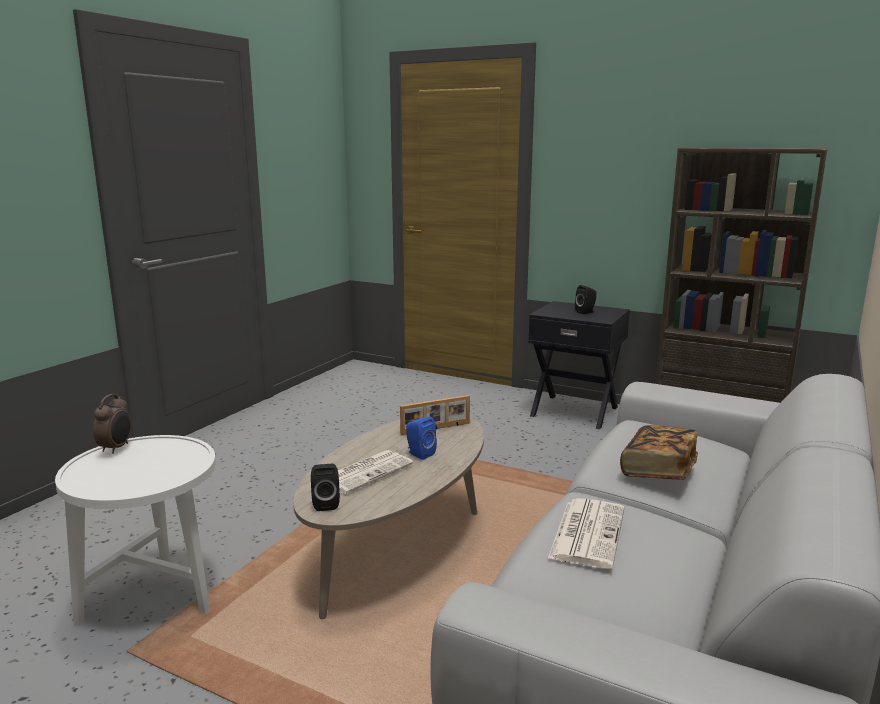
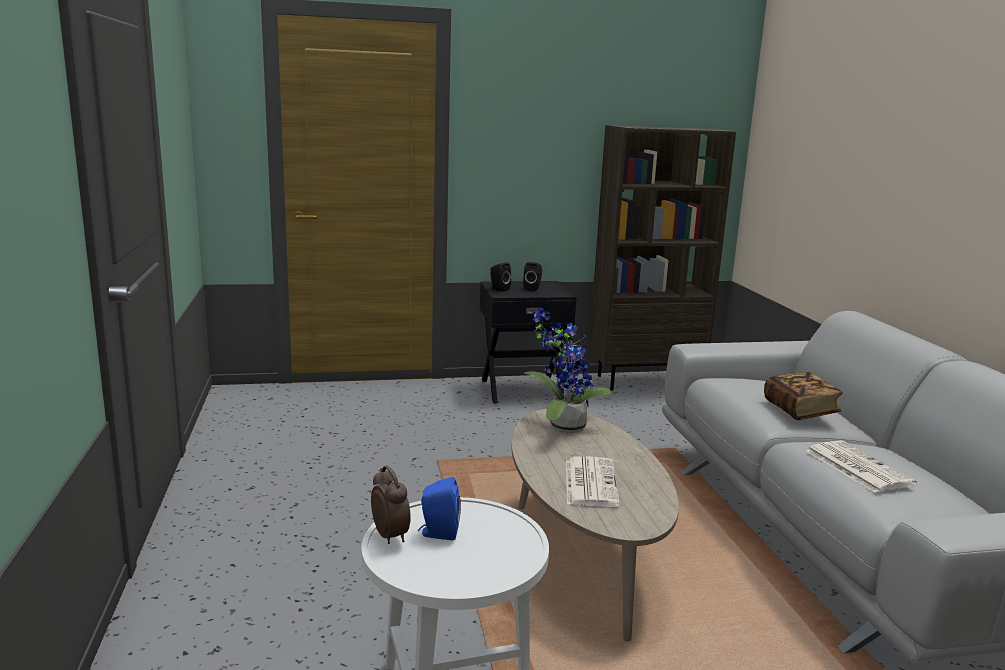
camera: 40 degrees left, 0 degrees up
(326, 503) = (618, 520): black speaker -> black speaker (498, 289)
(419, 454) = (595, 452): blue speaker -> blue speaker (438, 533)
(436, 429) = (562, 427): picture frame -> potted plant

